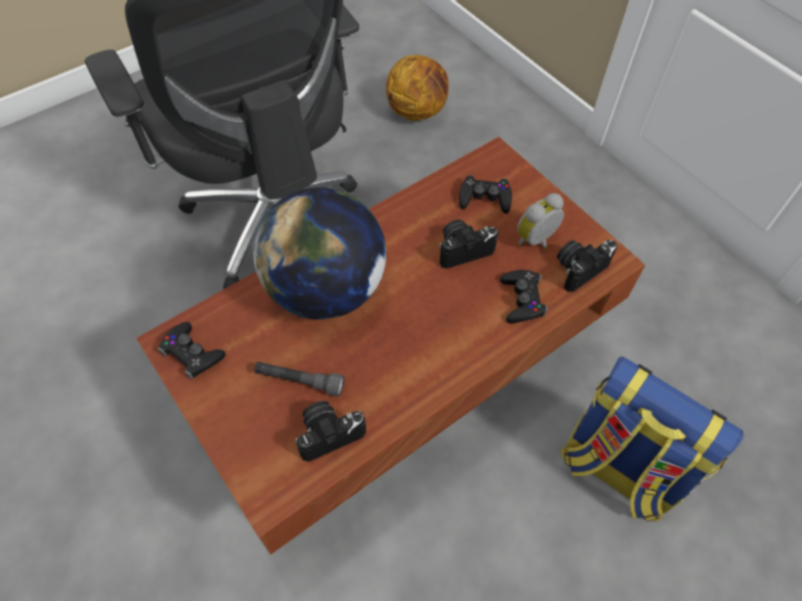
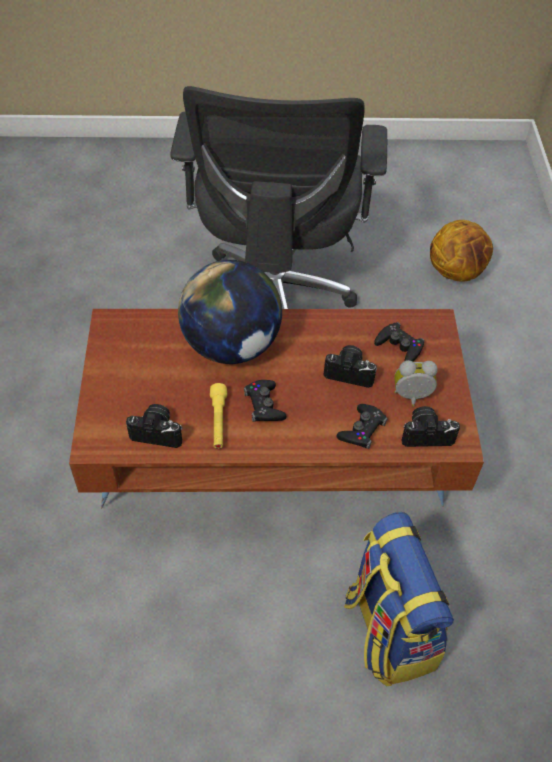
camera: 35 degrees right, 5 degrees down
(192, 353) = (117, 336): black game controller -> black game controller (264, 405)
(299, 381) = (166, 391): grey flashlight -> none
(381, 379) = (218, 421): none -> yellow flashlight

